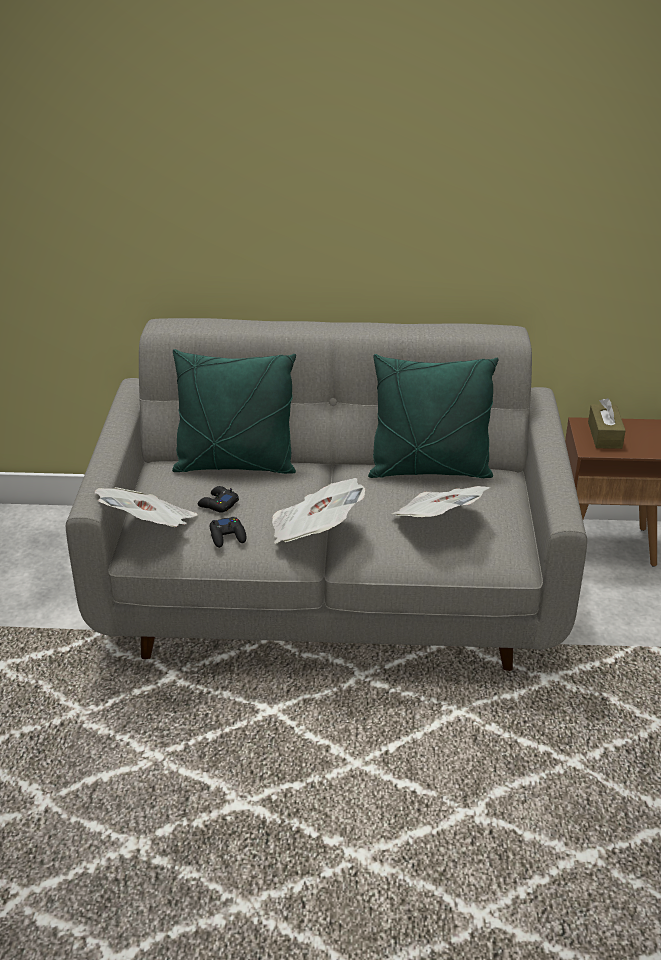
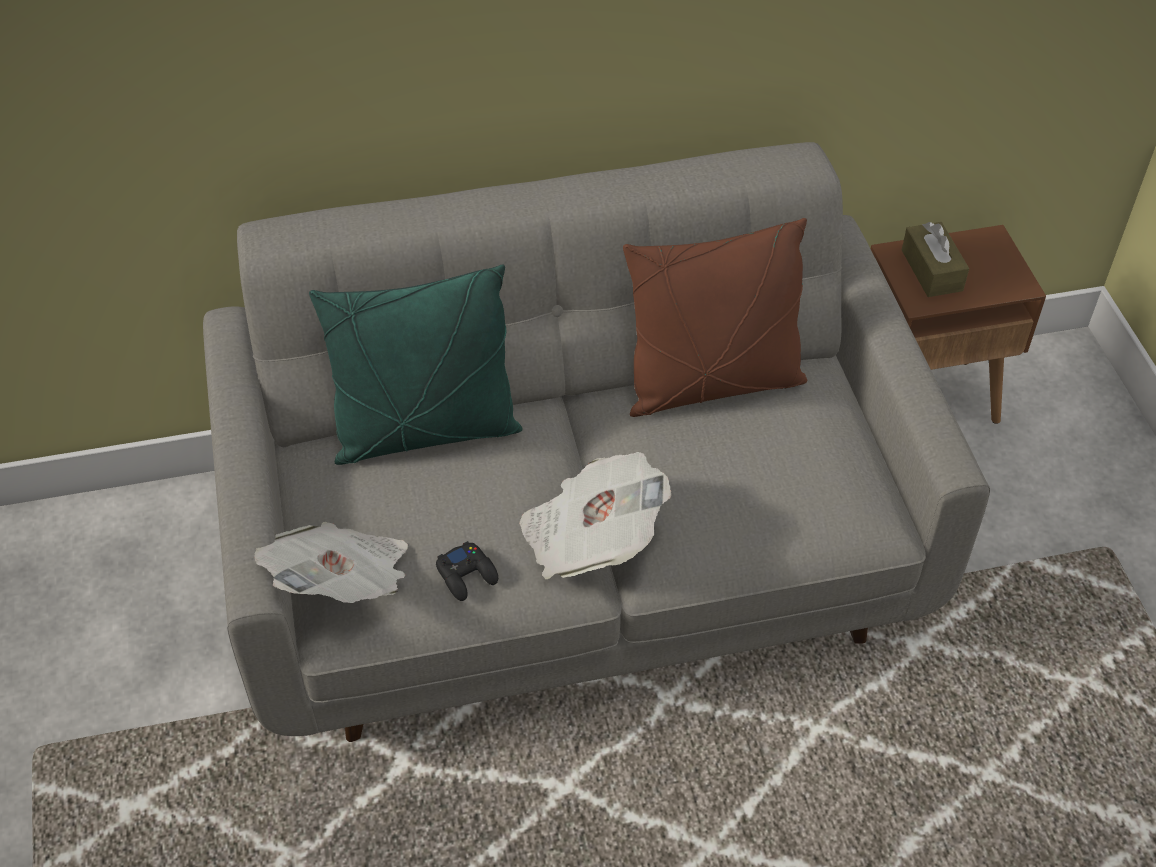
camera: 15 degrees left, 15 degrees up
(218, 504) = (429, 516): black game controller -> none
(429, 470) = (712, 384): green pillow -> brown pillow
(438, 521) = (759, 481): newspaper -> none

